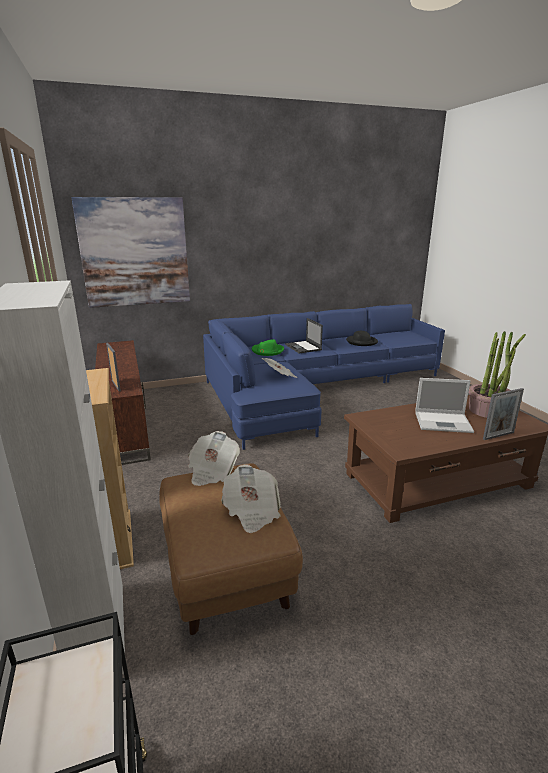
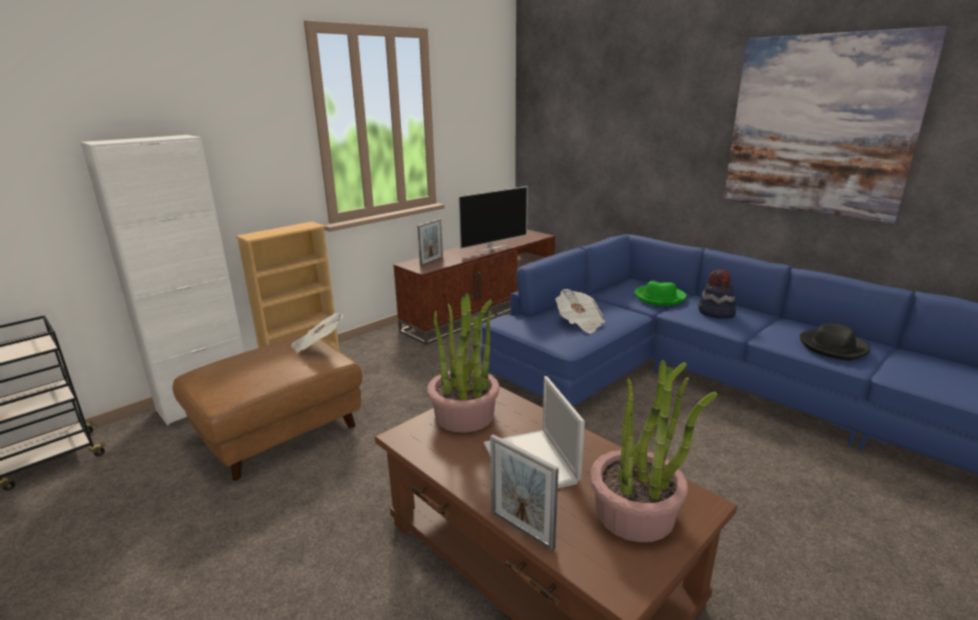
camera: 65 degrees right, 0 degrees up
(123, 361) = (492, 248): none -> television
(135, 252) = (571, 135): picture -> picture (819, 126)
(251, 511) = (255, 379): newspaper -> none
(303, 347) = (715, 313): laptop -> hat
(385, 429) = (464, 416): none -> potted plant

